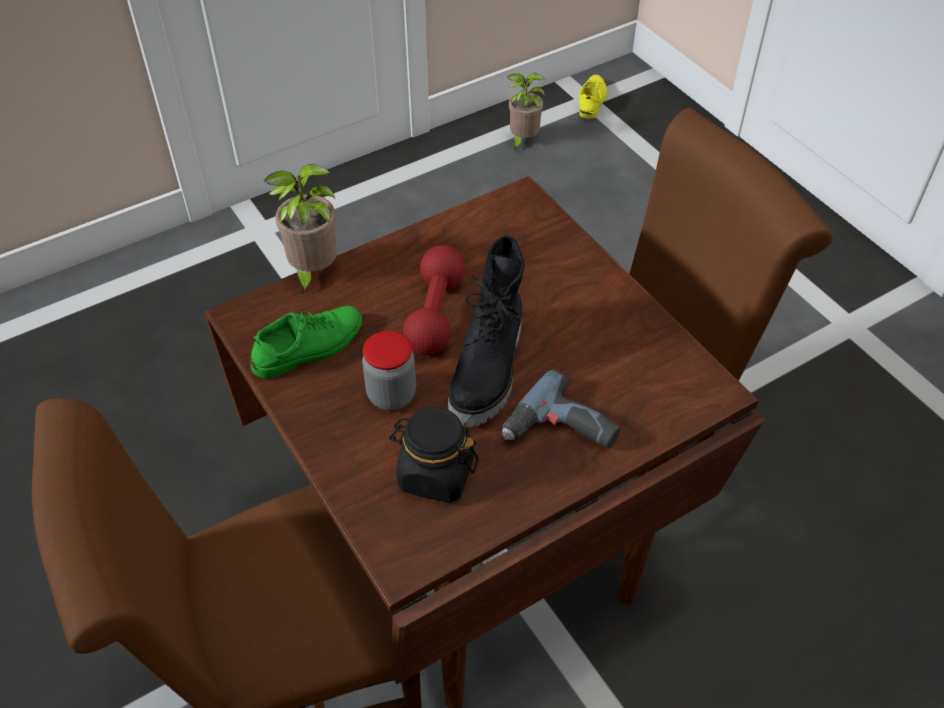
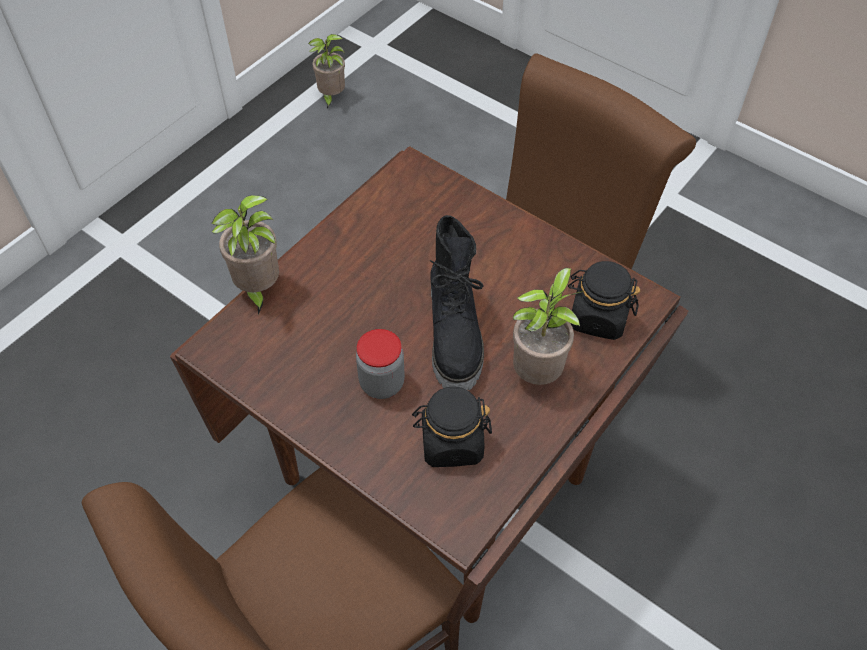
camera: 20 degrees left, 5 degrees up
(308, 347) = (288, 361): green shoe -> none
(435, 314) = (386, 297): red dumbbell -> none
(561, 432) = (538, 372): power drill -> potted plant
(592, 100) = (378, 44): yellow shoe -> none
(653, 395) = (598, 317): none -> black jar

